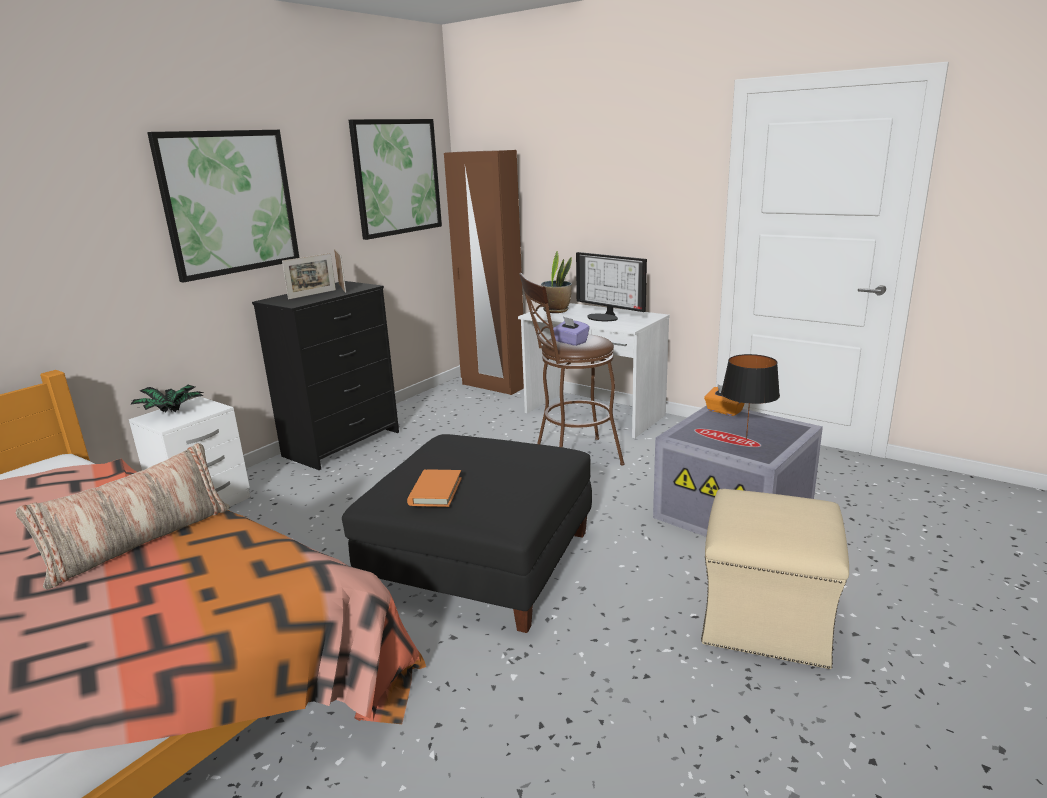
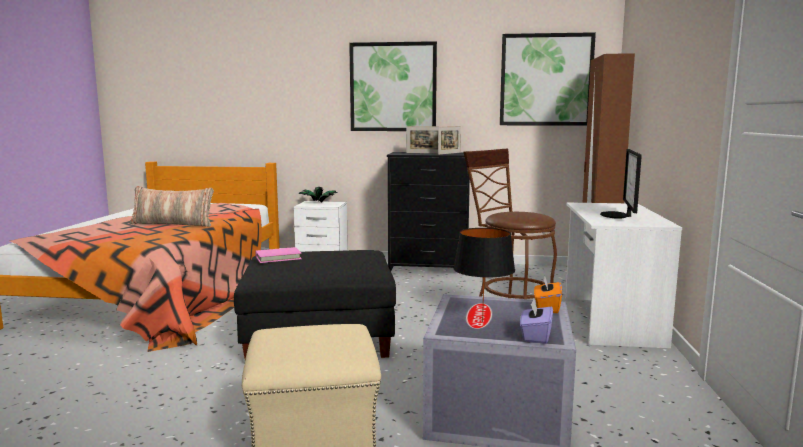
camera: 60 degrees right, 10 degrees down
(435, 491) = (278, 257): orange book -> pink book
(556, 310) = (606, 206): potted plant -> none
(570, 342) = (509, 213): purple tissue box -> purple tissue box (535, 336)

